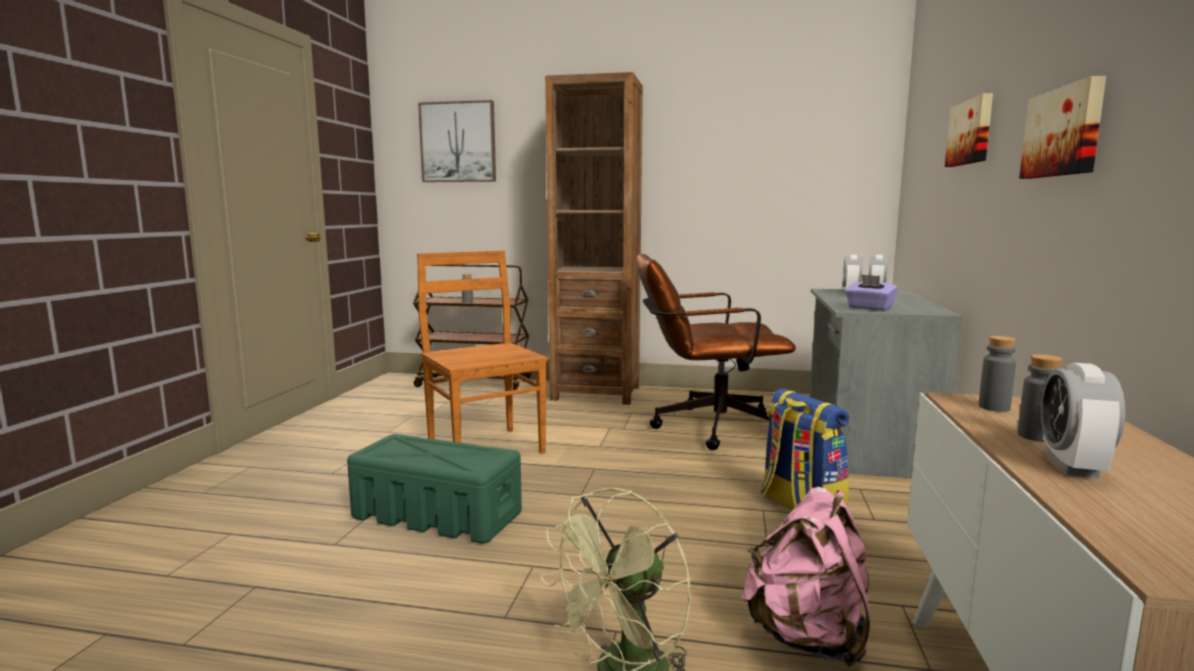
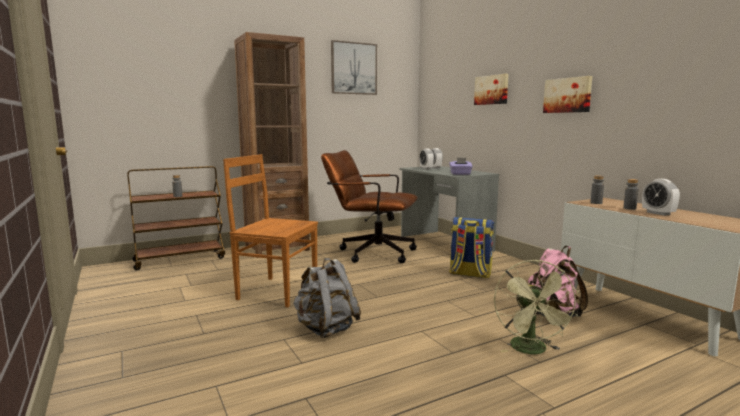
camera: 40 degrees left, 0 degrees up
(436, 515) = (326, 329): green storage box -> grey backpack
(458, 142) = (146, 71): picture -> picture (353, 68)
(706, 428) = (370, 252): brown office chair -> brown office chair turned 60 degrees clockwise

